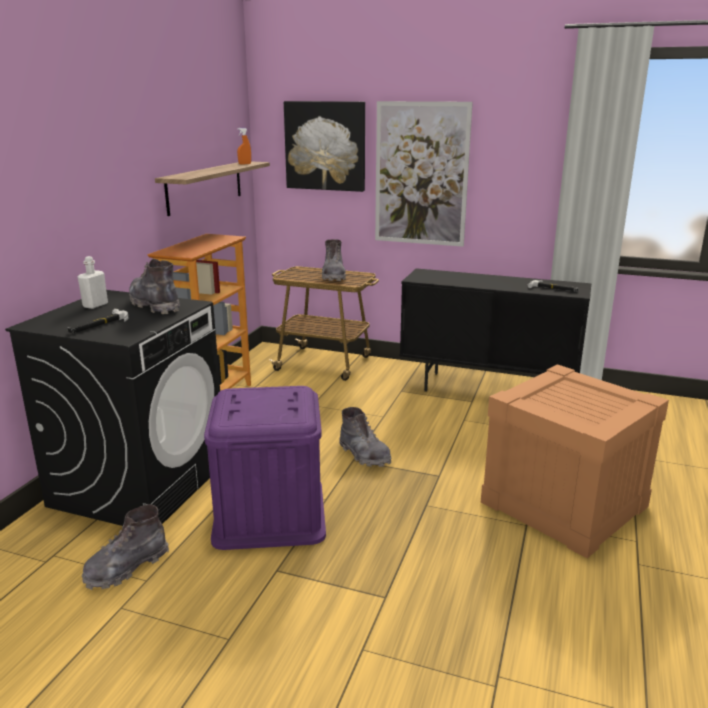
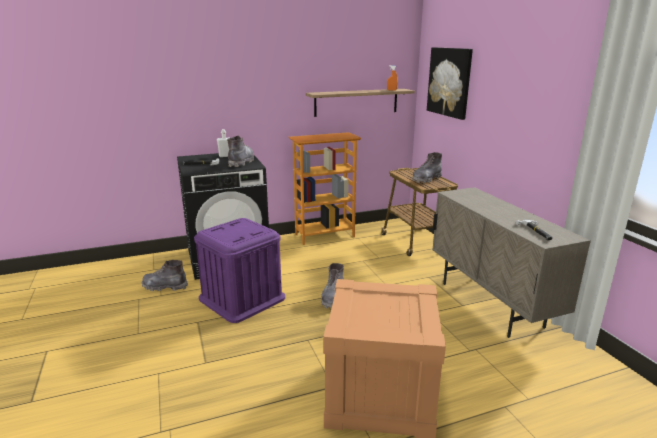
camera: 50 degrees right, 0 degrees up
(421, 174) = (497, 111): picture -> none
(487, 390) = (490, 304): black cabinet -> beige cabinet

